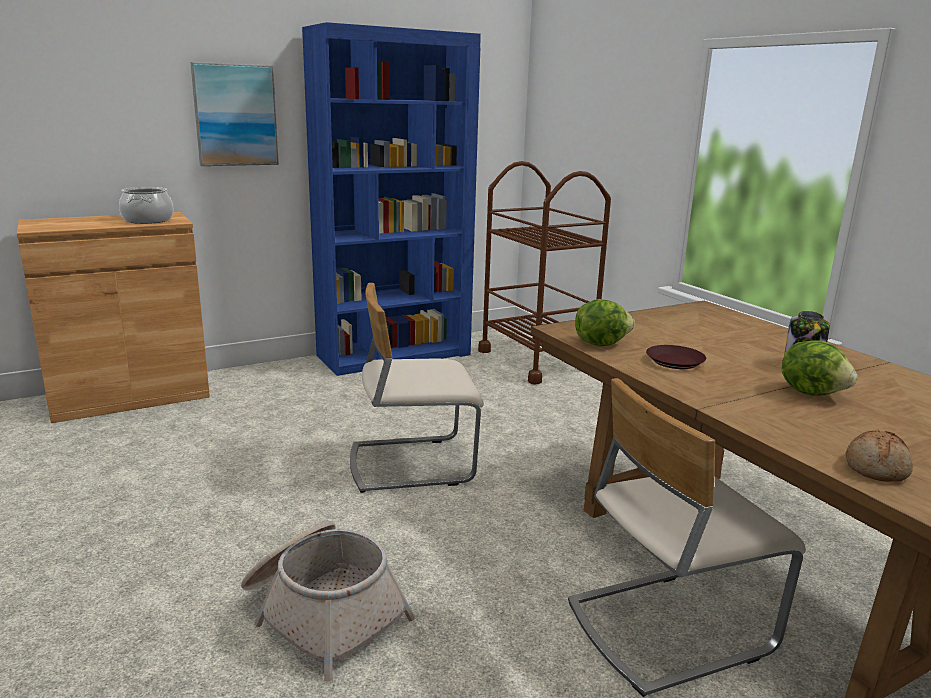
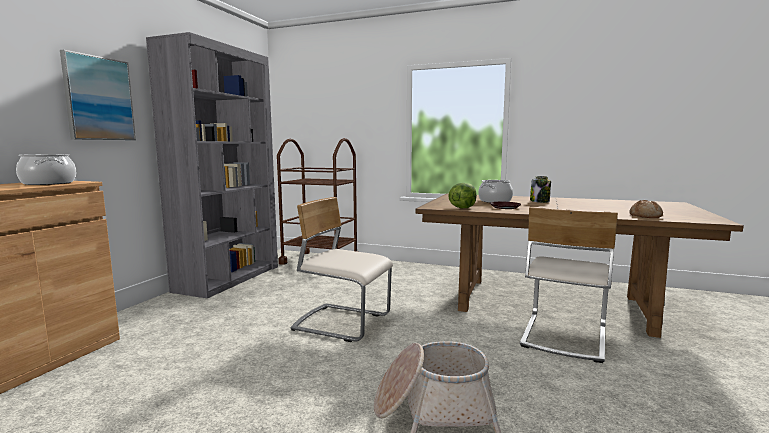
camera: 40 degrees left, 10 degrees down
(394, 355) = (229, 278): blue bookcase -> grey bookcase
(411, 463) = (342, 323): beige chair -> beige chair turned 75 degrees clockwise
(716, 341) = (495, 201): none -> cooking pot
(812, 392) = (568, 206): lettuce -> none

